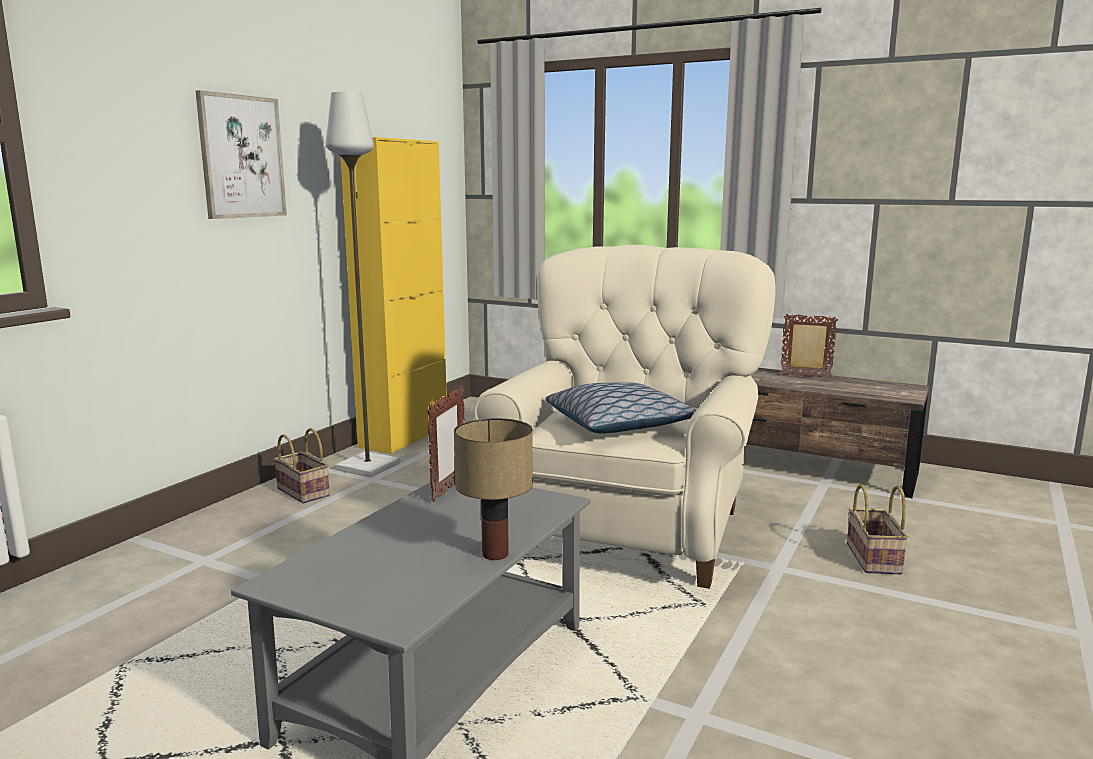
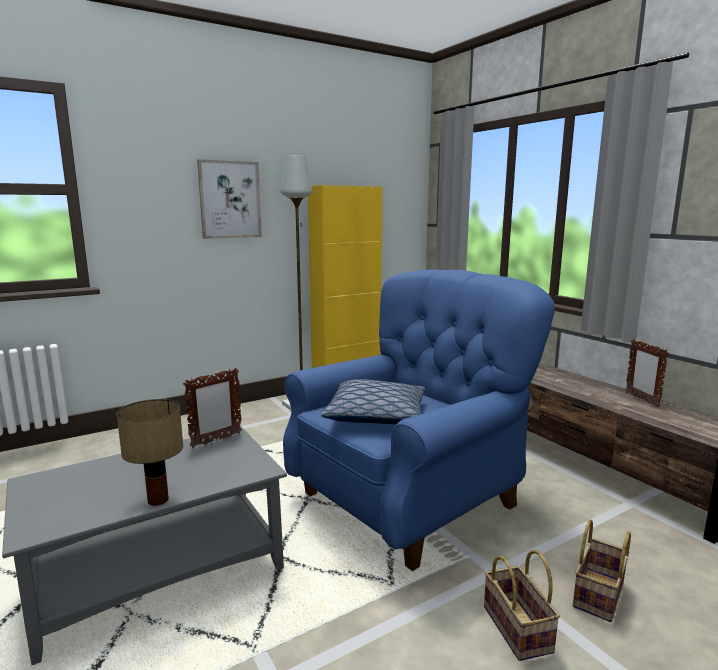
camera: 30 degrees right, 0 degrees up
(305, 492) = (249, 415): basket -> basket (519, 630)
(629, 529) = (413, 498): beige armchair -> blue armchair
(806, 376) = (641, 399): picture frame -> picture frame turned 150 degrees counterclockwise

